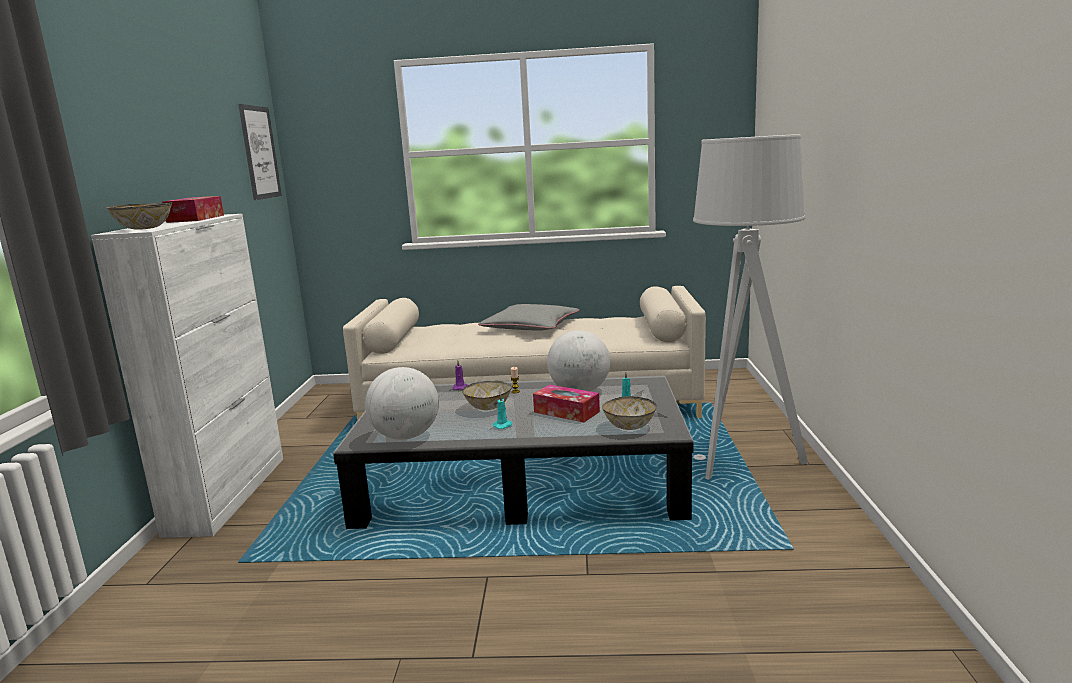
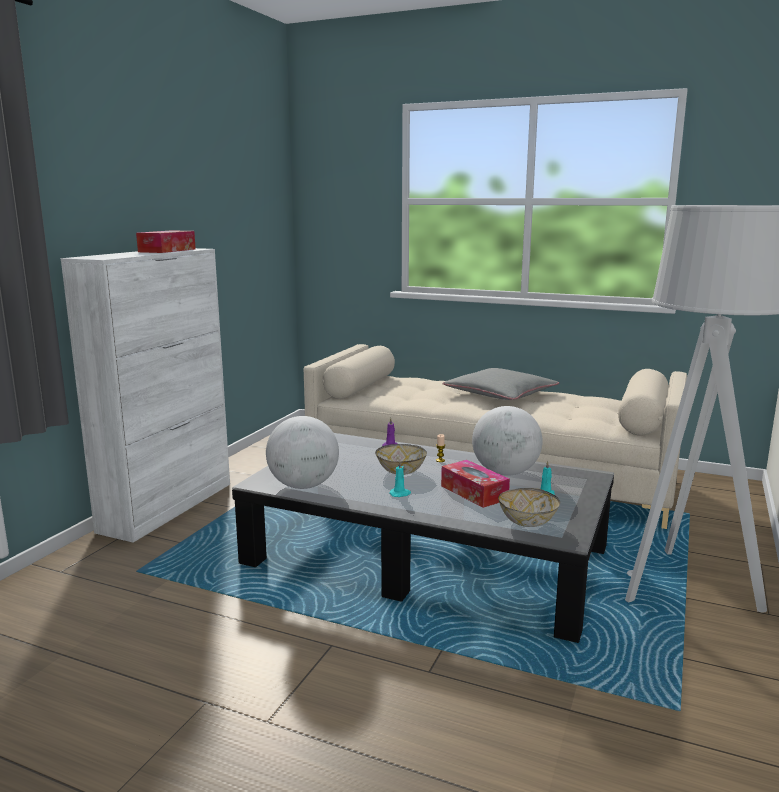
camera: 20 degrees right, 0 degrees up
(145, 228) = (107, 256): bowl -> none
(260, 152) = (266, 191): picture -> none

